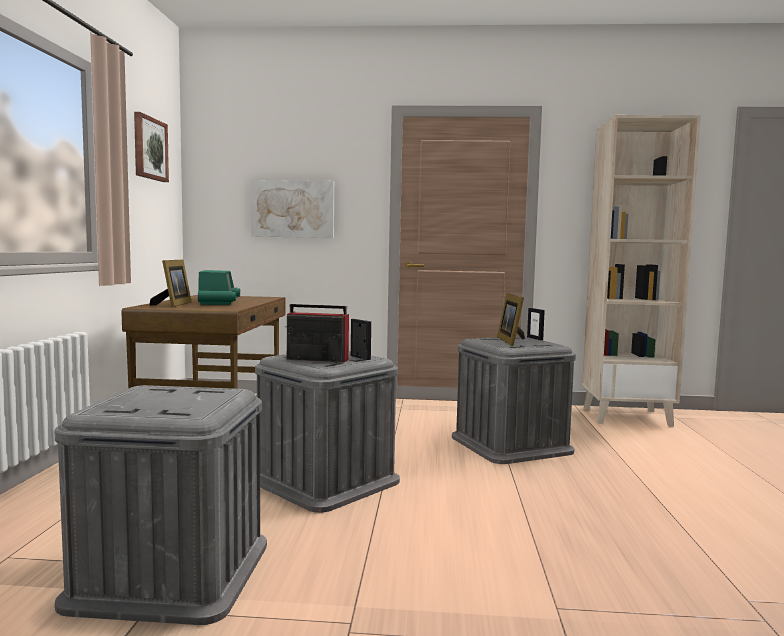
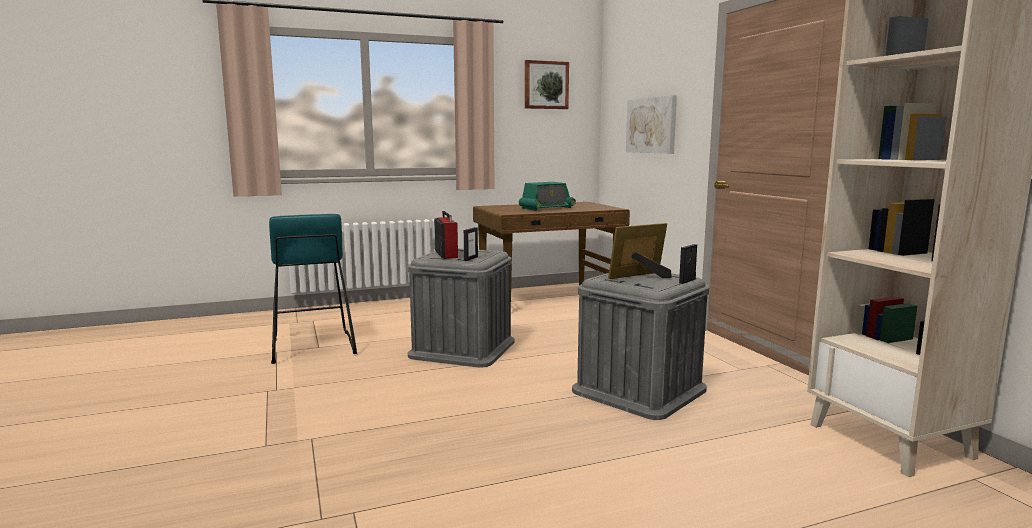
camera: 65 degrees right, 5 degrees up
(171, 572) = (312, 347): grey storage box -> turquoise stool
(174, 305) = (510, 207): picture frame -> none

